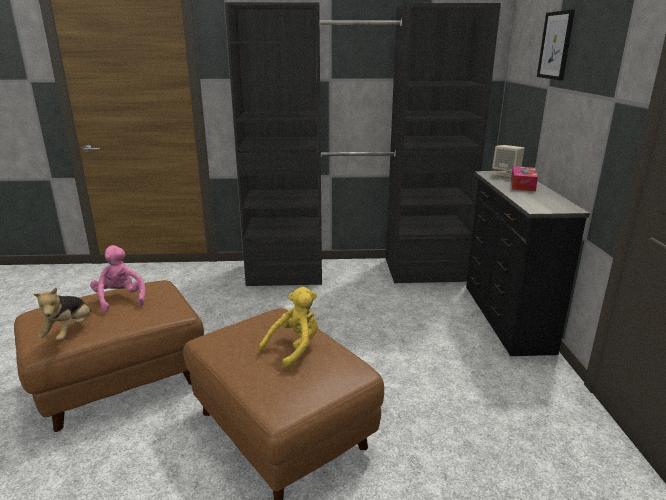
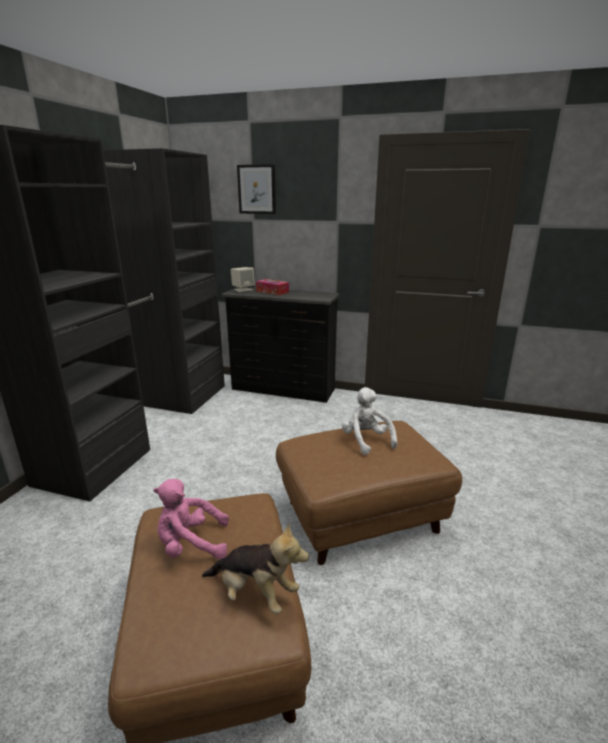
camera: 70 degrees left, 0 degrees up
(295, 349) = (366, 440): yellow plush toy -> white plush toy

